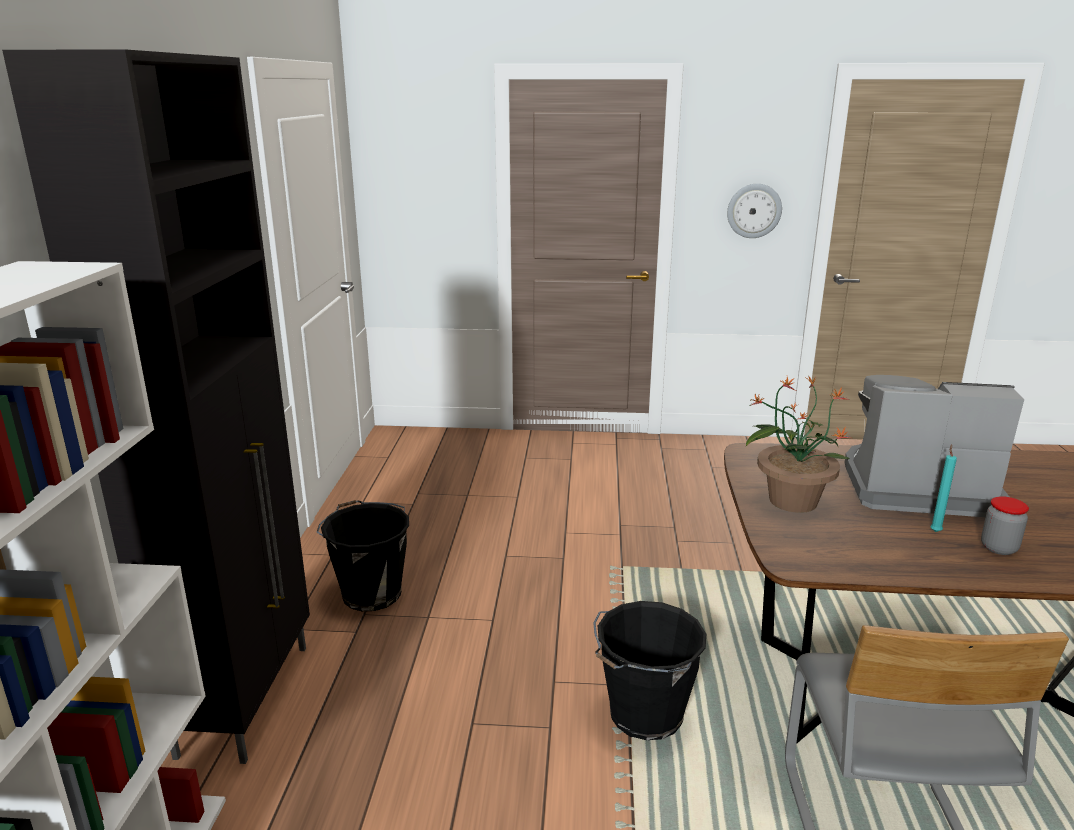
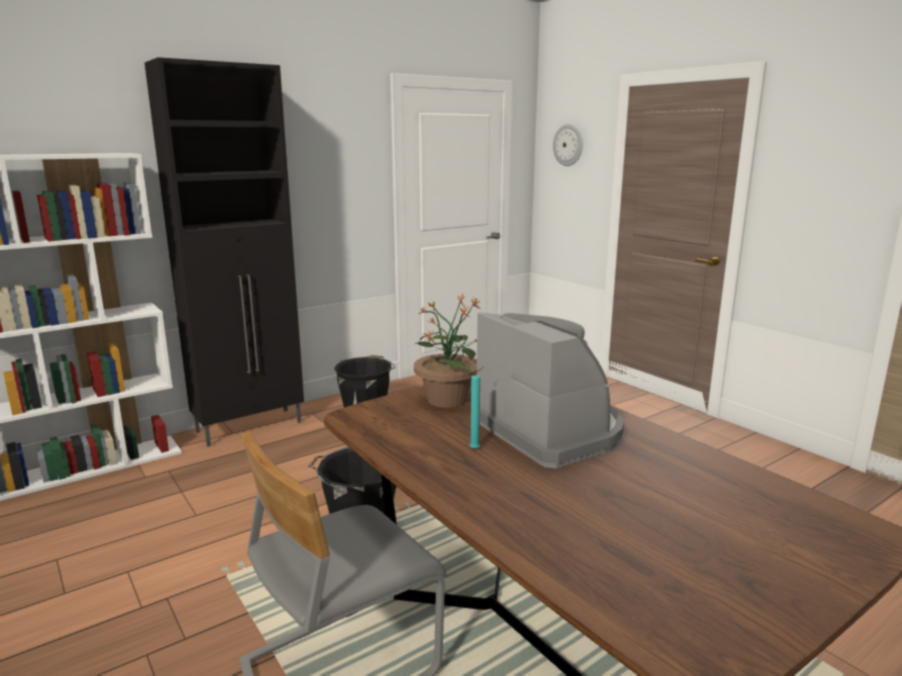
camera: 50 degrees right, 5 degrees down
(754, 211) = (825, 208): wall clock -> wall clock (568, 145)
(998, 548) = (483, 475): jar -> none

